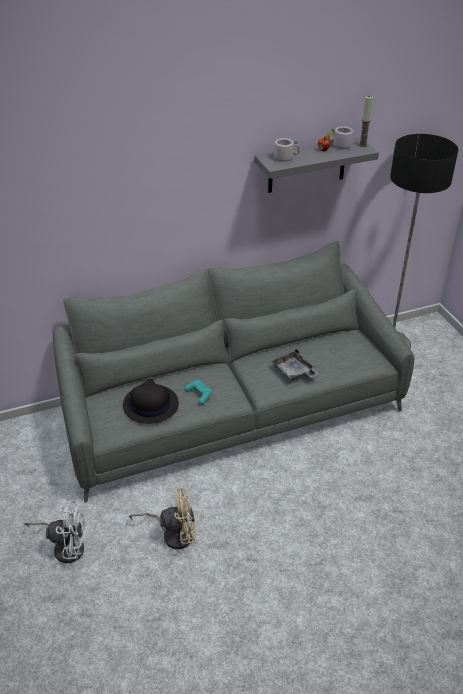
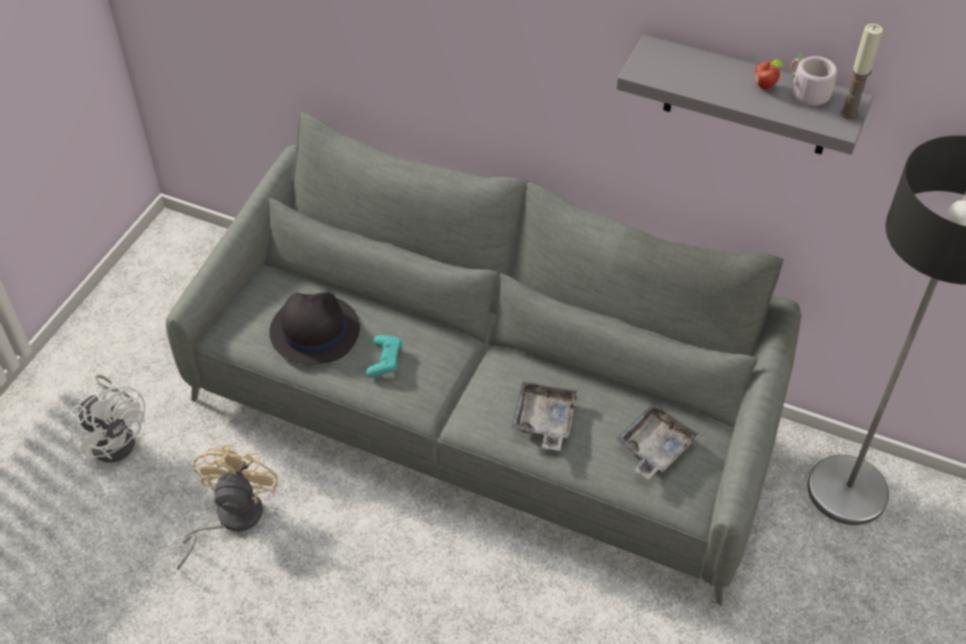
camera: 45 degrees right, 10 degrees up
(173, 534) = (230, 519): beige fan -> beige fan turned 120 degrees counterclockwise
(285, 157) = (681, 66): grey mug -> none
(345, 353) = (654, 448): none -> grey tray

